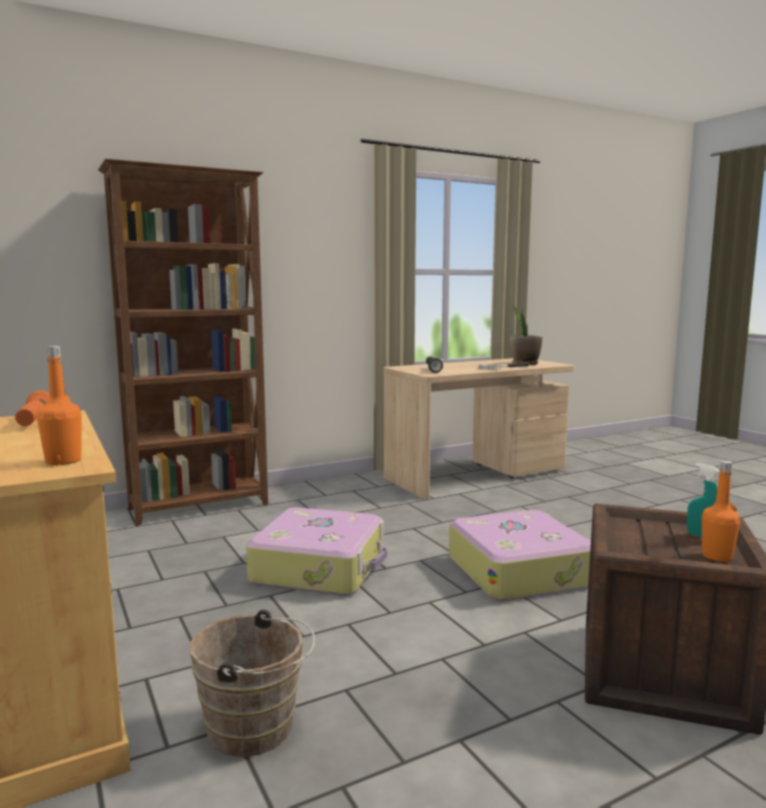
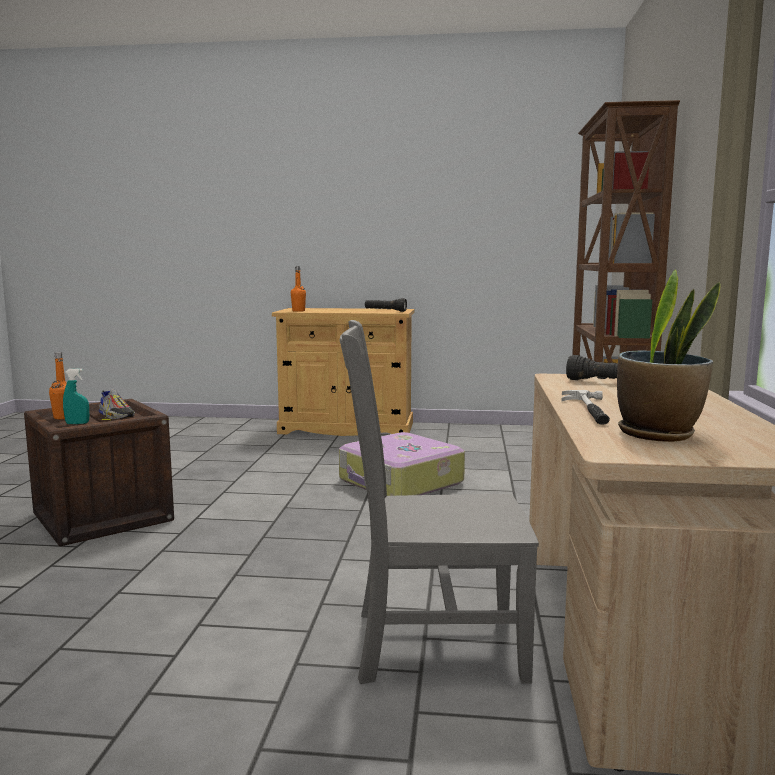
camera: 125 degrees right, 0 degrees up
(35, 422) = (385, 311): orange flashlight -> black flashlight
(257, 729) = (262, 447): brown bucket -> none
(519, 571) = (276, 534): suitcase -> none
(546, 499) = (432, 644): none -> grey chair
(644, 534) = (116, 415): none -> shoe

